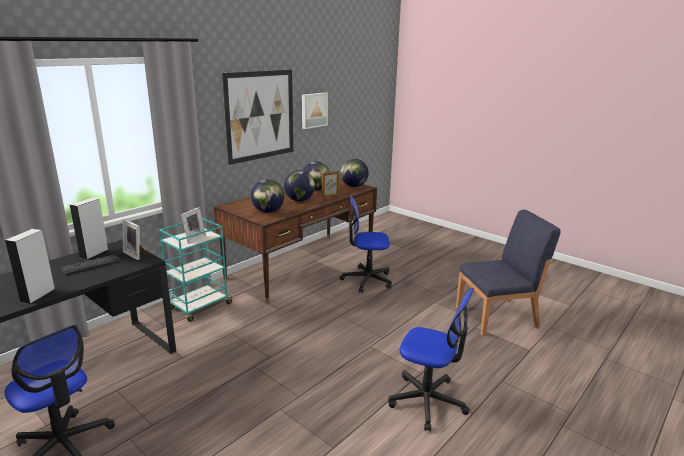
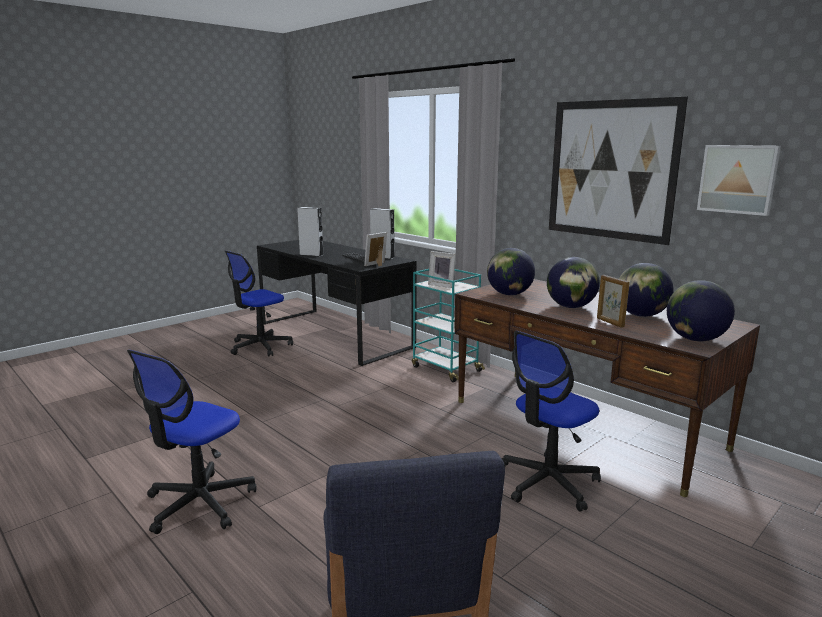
camera: 95 degrees right, 5 degrees down
(367, 280) = (547, 482): office chair -> office chair turned 135 degrees counterclockwise

